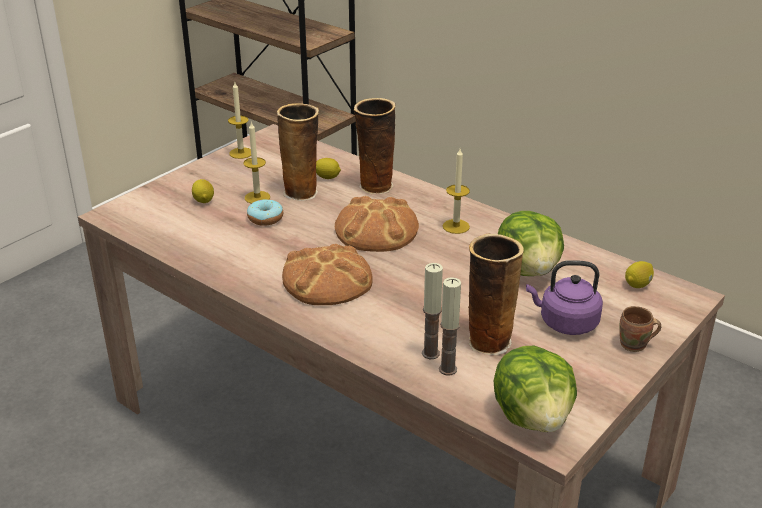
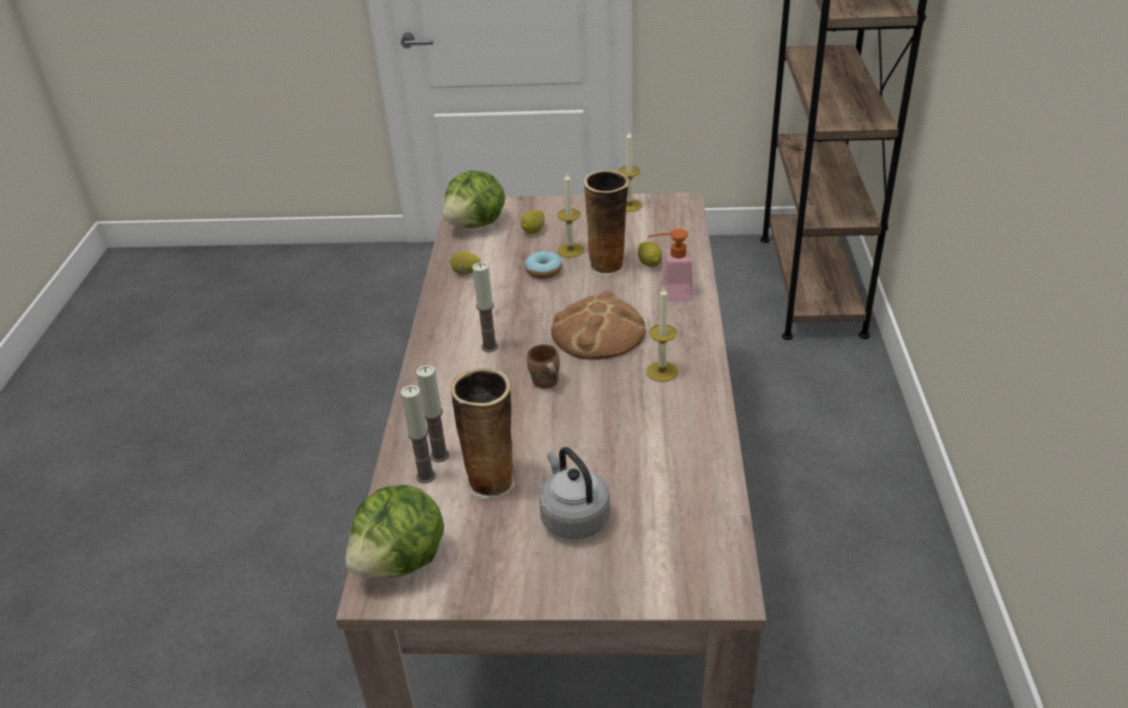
camera: 55 degrees right, 5 degrees up
(327, 279) = (489, 347): bread -> candle
(374, 186) = (670, 294): vase -> soap dispenser
(529, 269) = (641, 451): lettuce -> lettuce (476, 224)
(565, 323) = (573, 517): purple kettle -> grey kettle
(634, 346) = (583, 584): brown mug -> brown mug (544, 383)
(638, 284) = (703, 540): lemon -> lemon (466, 273)

